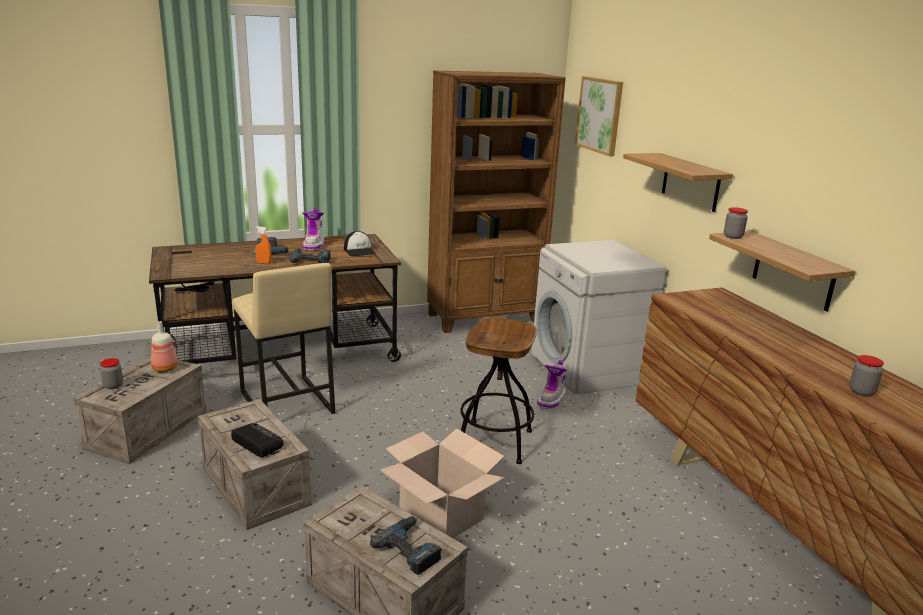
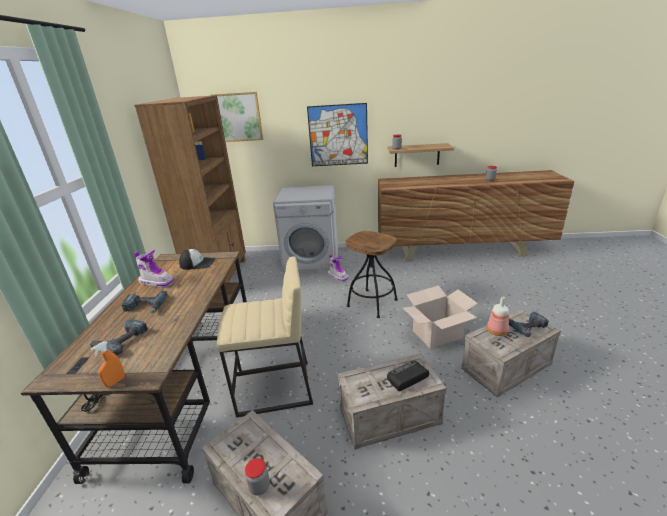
camera: 65 degrees left, 5 degrees up
(164, 368) = (243, 440): bottle -> bottle (497, 332)
(264, 263) = (178, 310): orange spray bottle -> orange spray bottle (115, 381)
(311, 259) = (195, 285): power drill -> power drill (121, 340)
(690, 182) = (338, 135): shelf -> picture

